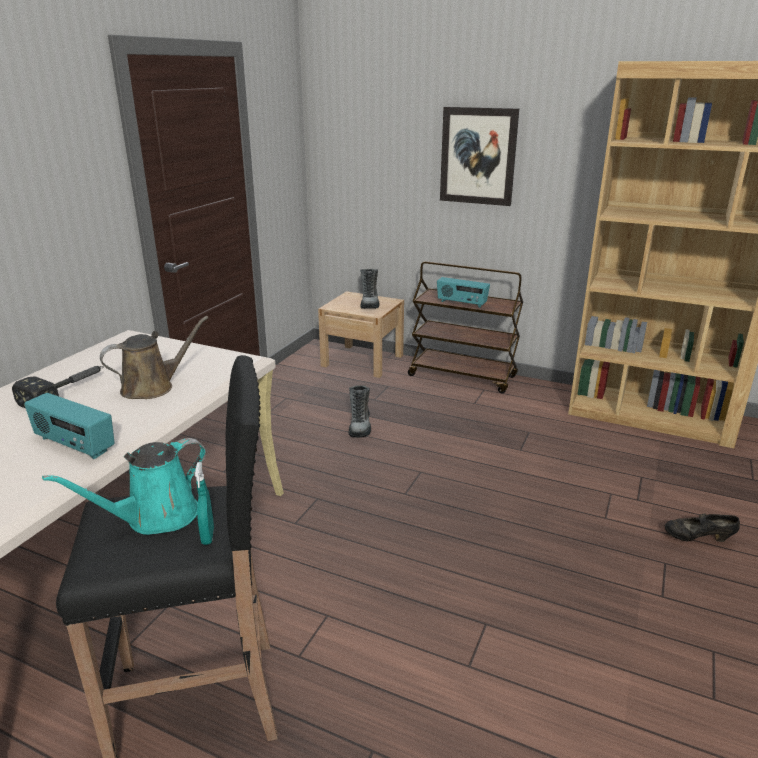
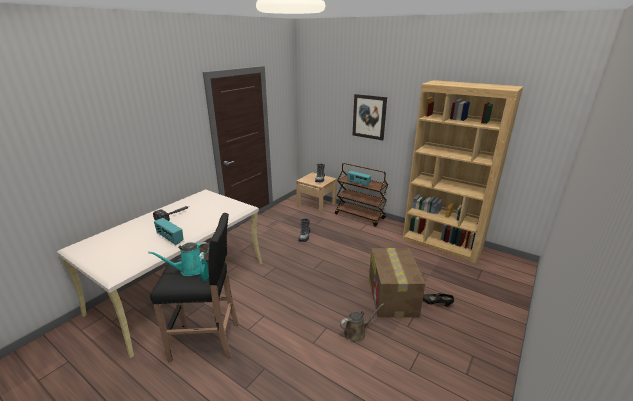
camera: 10 degrees right, 0 degrees up
(152, 387) = (205, 216): brown watering can -> brown watering can (357, 333)
(601, 535) = (392, 297): none -> cardboard box

